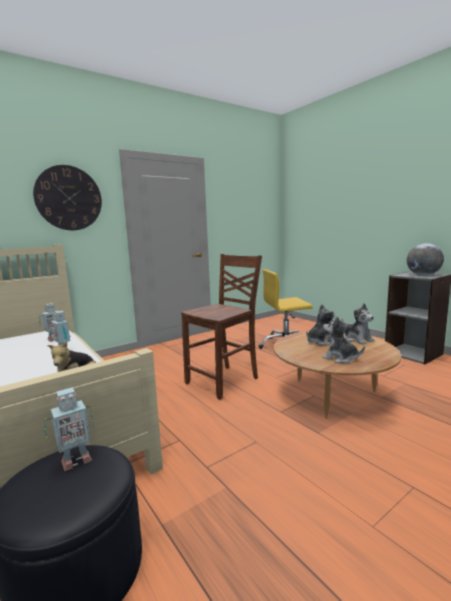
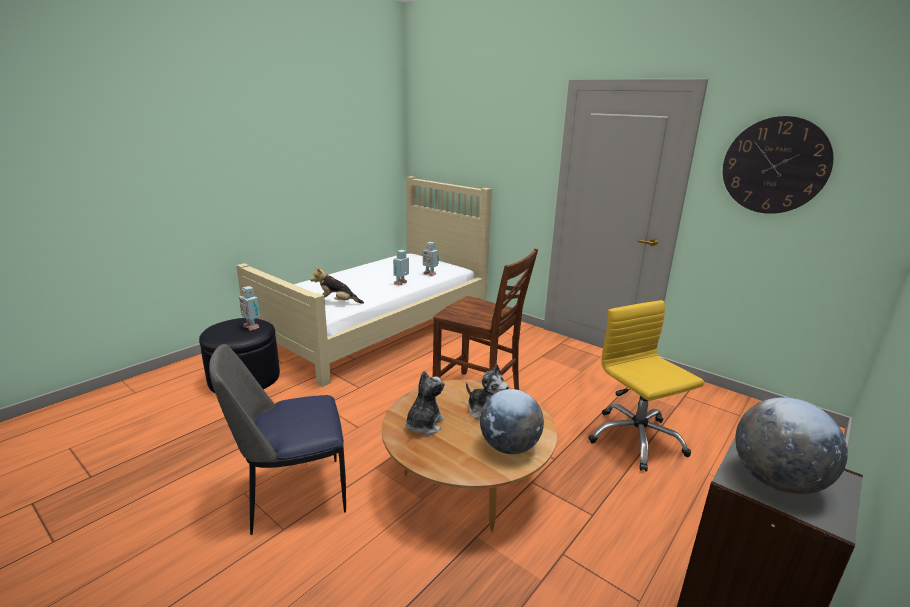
camera: 75 degrees right, 10 degrees up
(69, 198) = (507, 141): wall clock -> wall clock (775, 166)
(357, 339) = (509, 447): plush toy -> globe
(364, 483) = (293, 494): none -> chair

